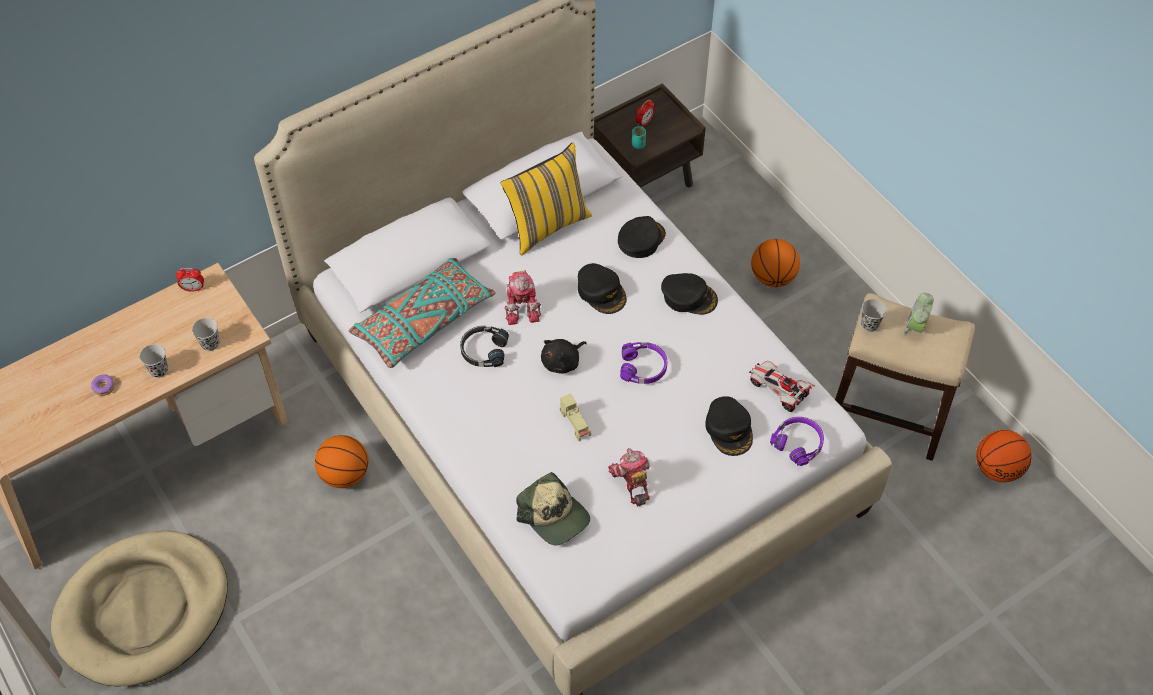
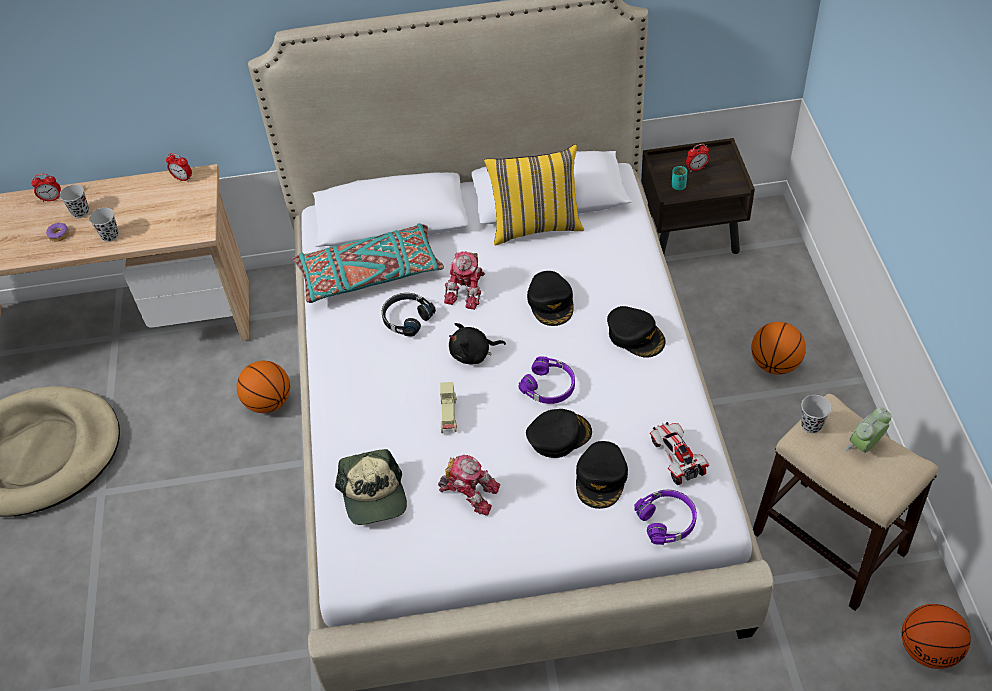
camera: 30 degrees right, 5 degrees down
(68, 353) = (51, 199): none -> alarm clock
(210, 344) = (165, 228): black cup -> black cup (80, 212)
(631, 481) = (469, 492): toy robot -> toy robot turned 105 degrees clockwise
(640, 239) = (619, 266): black cap -> black cap (558, 435)

